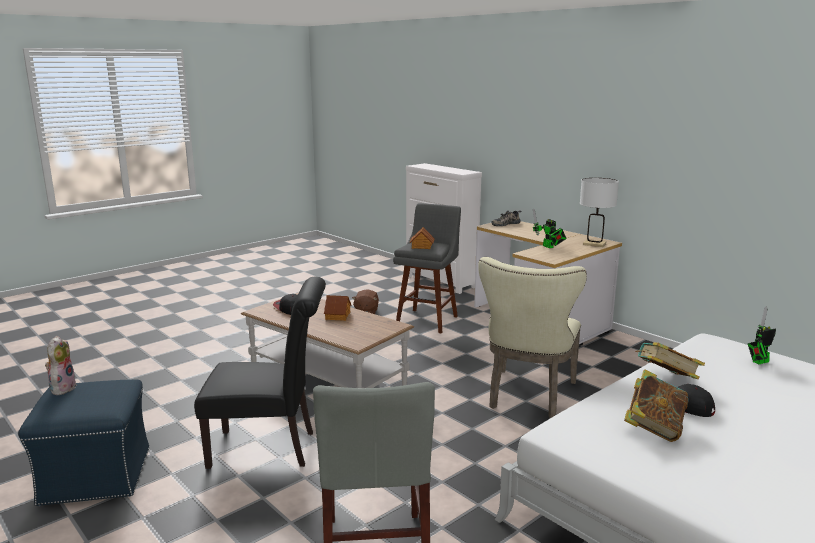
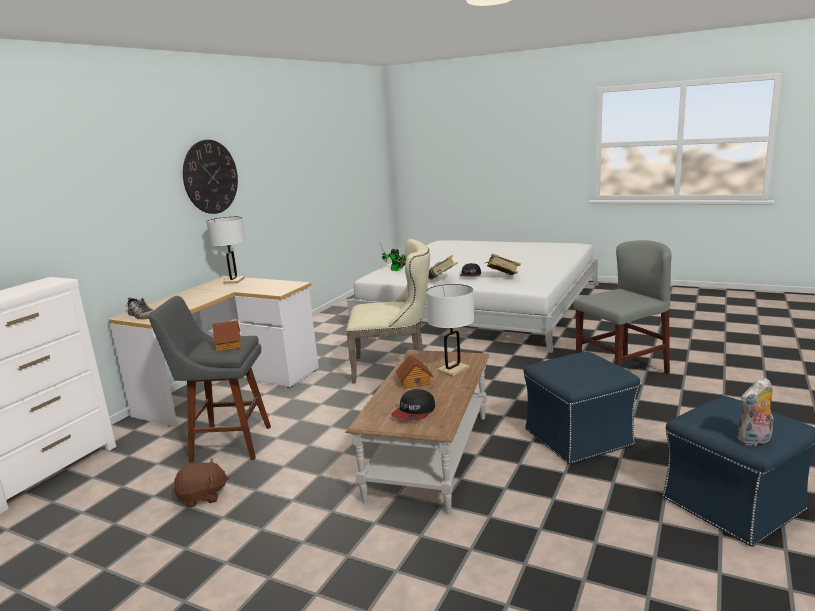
camera: 110 degrees left, 0 degrees up
(269, 448) = (579, 437): black chair -> blue ottoman
(341, 331) = (453, 369): none -> white table lamp
(549, 247) = (251, 289): toy robot -> none
(639, 138) = (210, 177): none -> wall clock

